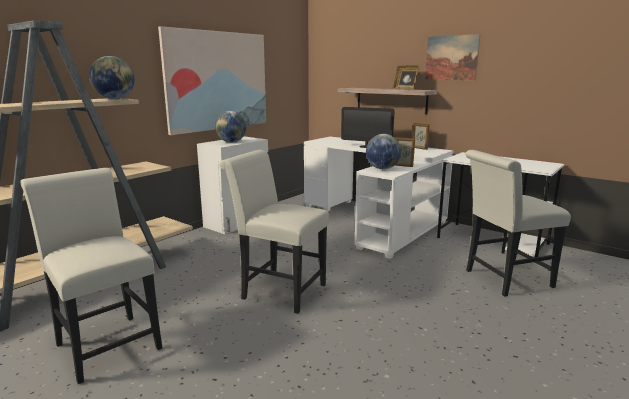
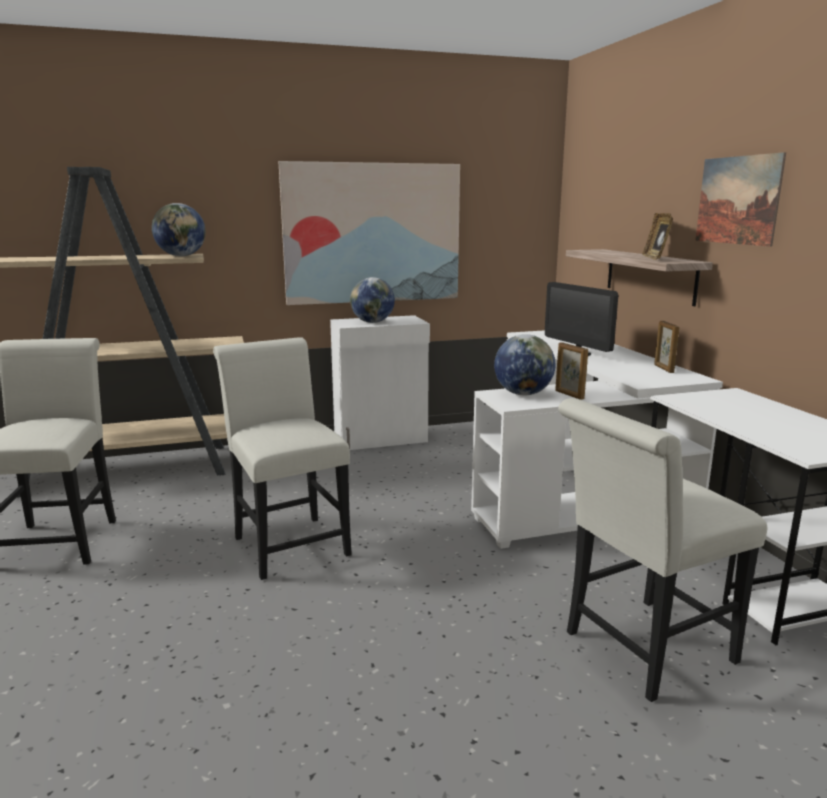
camera: 35 degrees right, 0 degrees up
(503, 279) = (640, 650): white chair -> white chair turned 45 degrees counterclockwise

